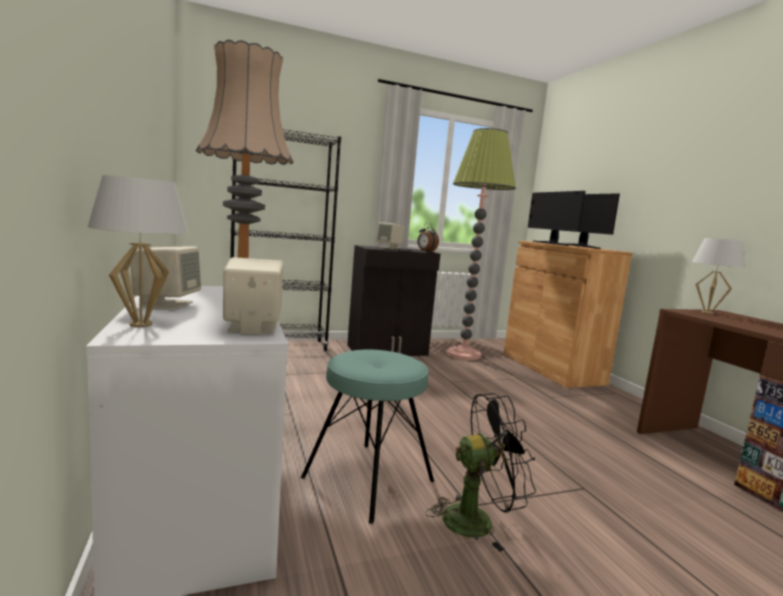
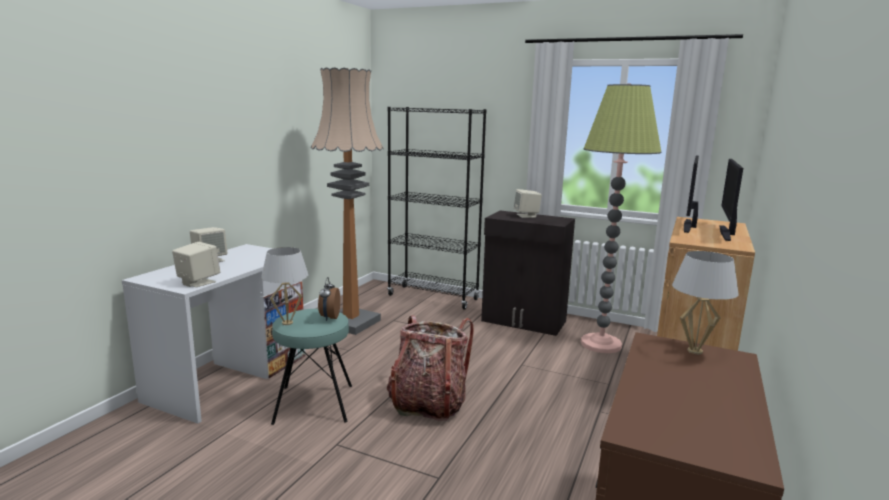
camera: 45 degrees right, 5 degrees up
(141, 324) = (164, 272): white table lamp -> white table lamp (287, 323)
(426, 251) = (553, 223): alarm clock -> alarm clock (329, 317)
(457, 434) = (428, 403): none -> backpack
(477, 519) = (325, 452): black fan -> none

